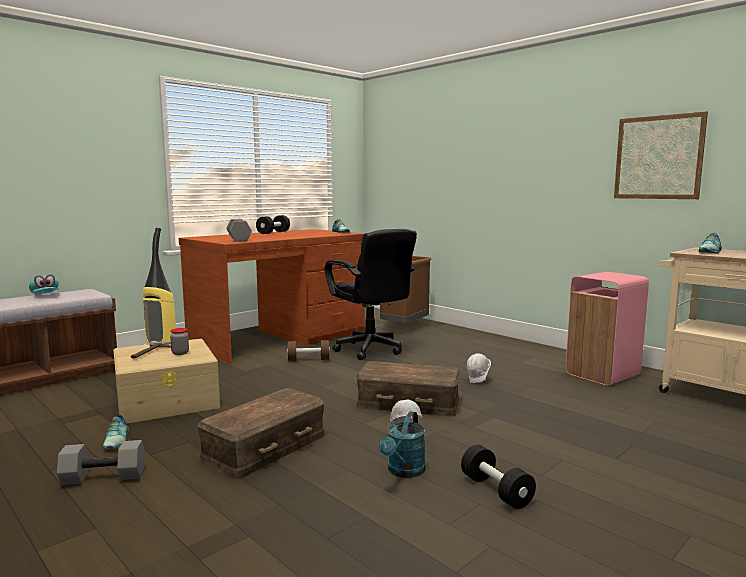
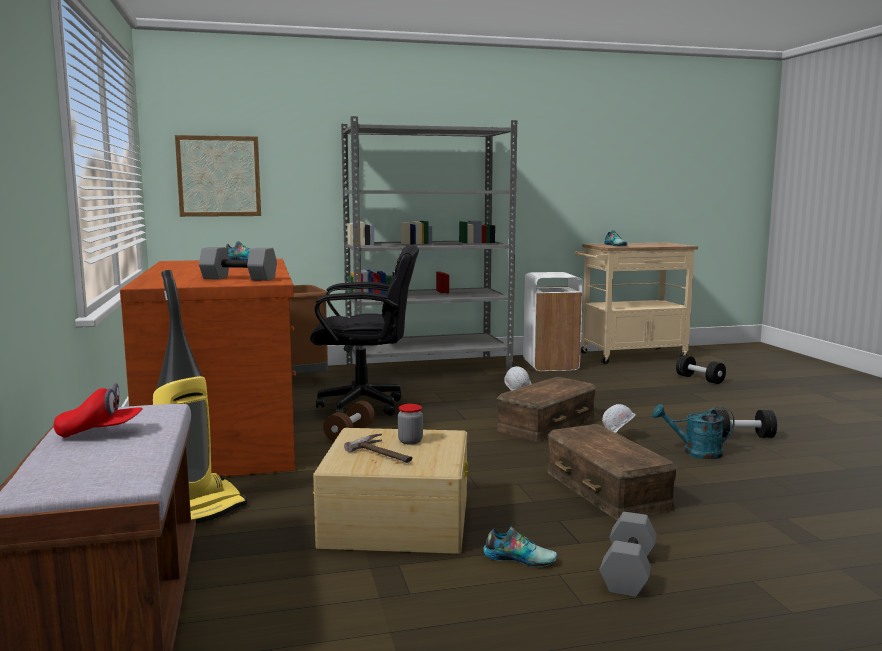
camera: 60 degrees left, 0 degrees up
(45, 295) = (100, 432): turquoise cap -> red cap
(273, 232) = (175, 269): black dumbbell -> black dumbbell (700, 379)
(404, 472) = (695, 453): turquoise watering can -> turquoise watering can turned 135 degrees clockwise
(493, 345) = (427, 370): none -> grey bookcase
(603, 374) = (551, 365): pink trash can -> white trash can
(658, 156) = (548, 167): picture -> picture (219, 175)

